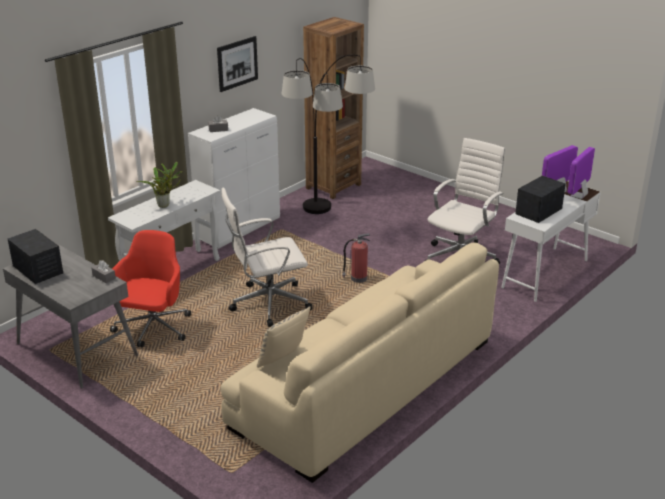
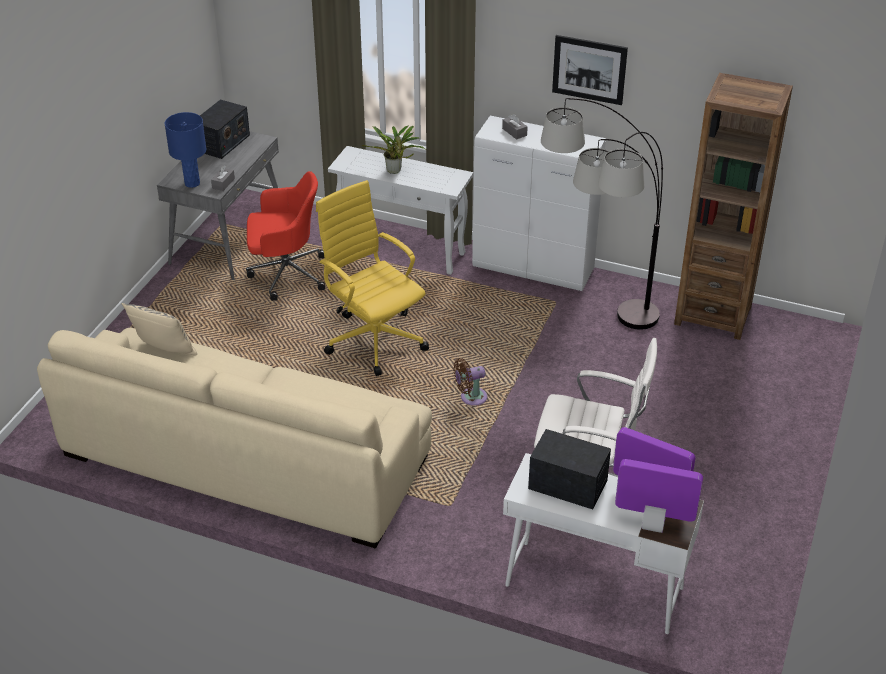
camera: 70 degrees right, 10 degrees up
(87, 291) = (192, 183): none -> blue table lamp
(267, 303) = (374, 339): white office chair -> yellow office chair
(358, 279) = (470, 398): fire extinguisher -> brown fan

